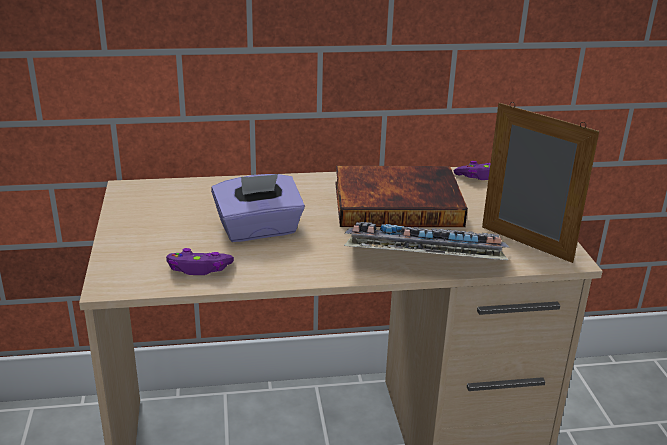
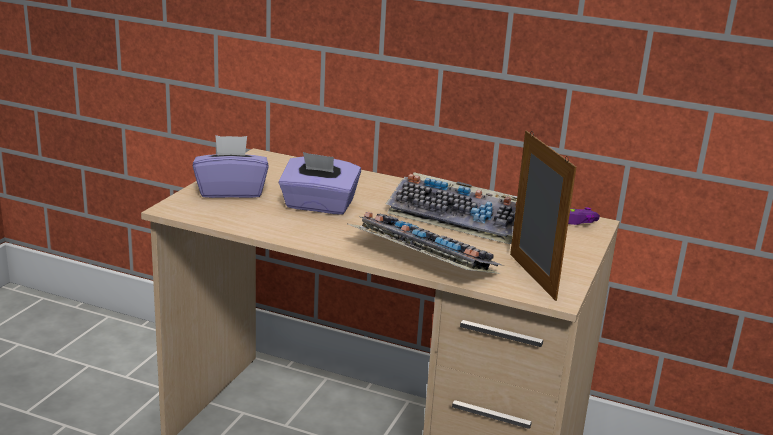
camera: 30 degrees right, 5 degrees down
(149, 241) = (231, 191): none -> purple tissue box
(199, 268) = (243, 216): purple game controller -> none
(397, 202) = (460, 218): book -> keyboard

